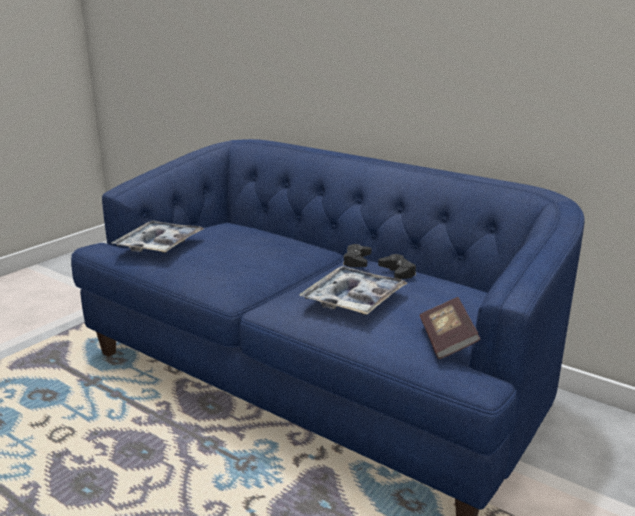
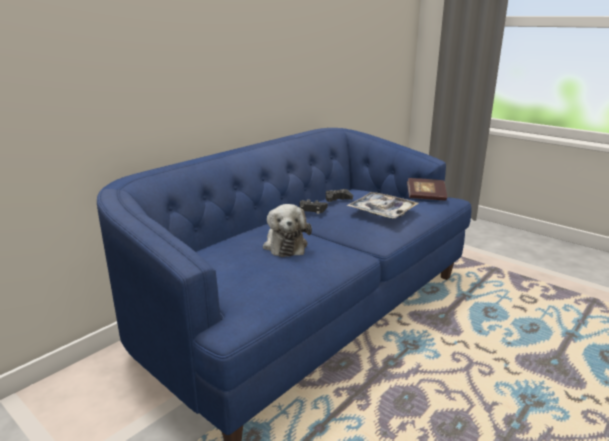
camera: 85 degrees left, 0 degrees up
(159, 245) = (260, 280): tray -> none
(240, 251) = (285, 245): none -> plush toy

